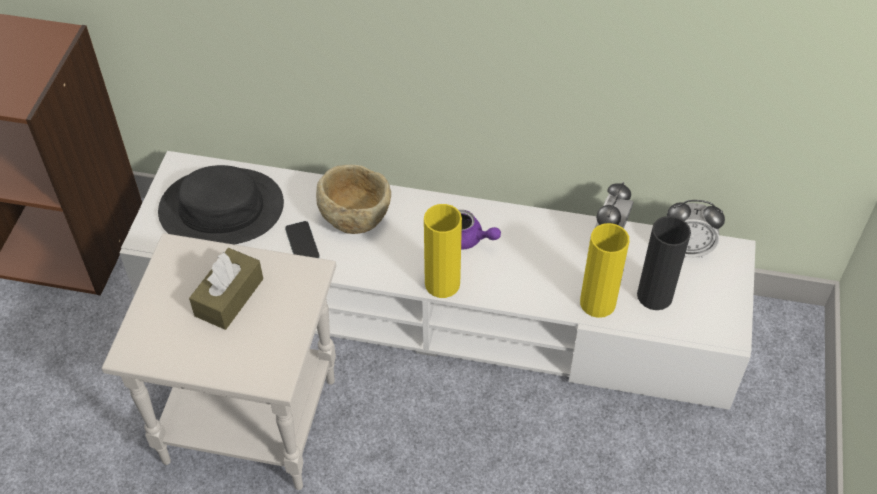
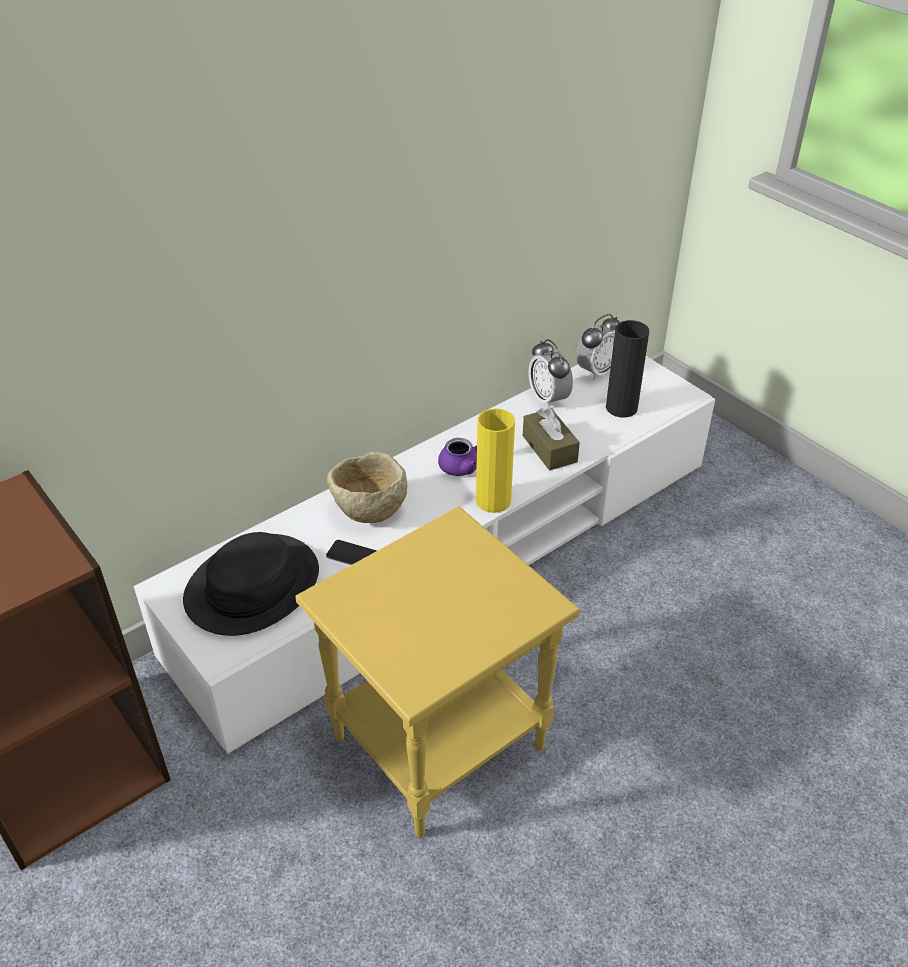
camera: 50 degrees left, 10 degrees down
(229, 297) = (425, 588): brown tissue box -> brown tissue box (549, 449)
(253, 418) = (438, 740): white side table -> yellow side table
(597, 303) = (599, 436): yellow vase -> none

